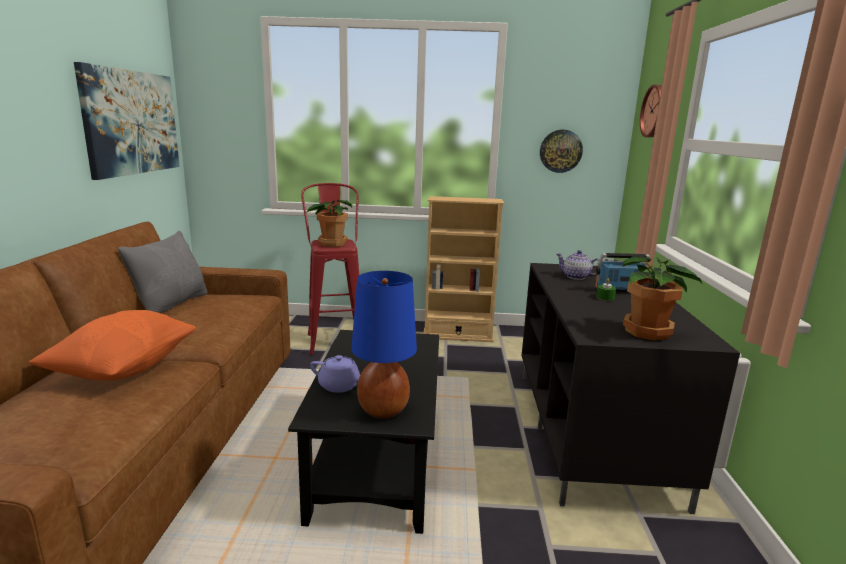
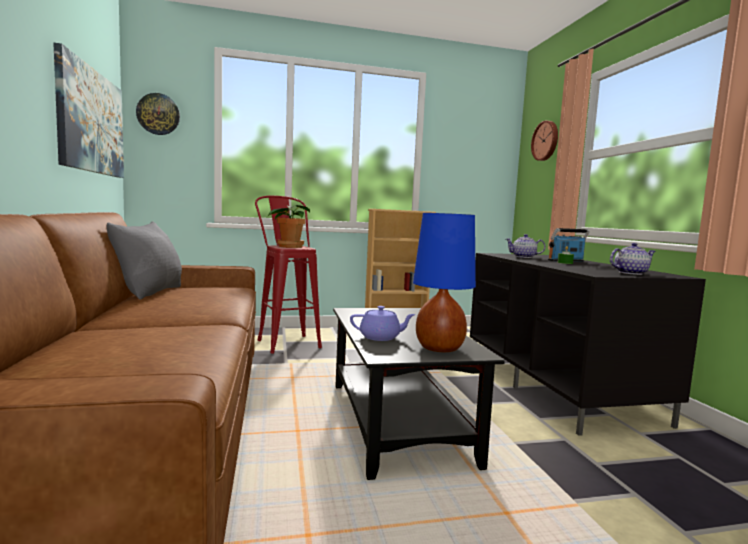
camera: 15 degrees left, 10 degrees down
(124, 369) = (152, 330): orange pillow -> none
(560, 151) = (468, 176): wall clock -> wall clock (158, 114)
(649, 332) = (630, 273): potted plant -> teapot

